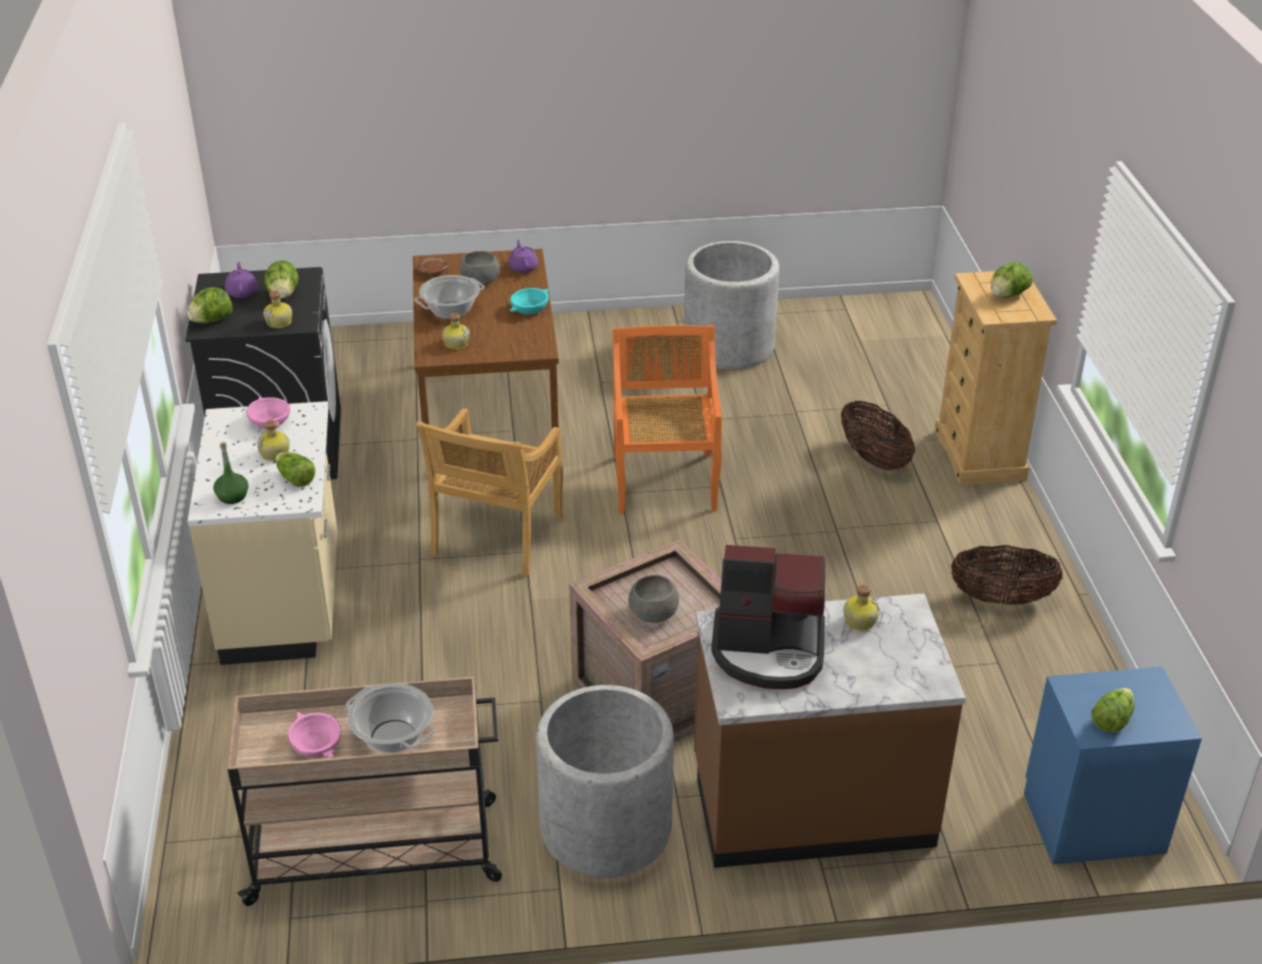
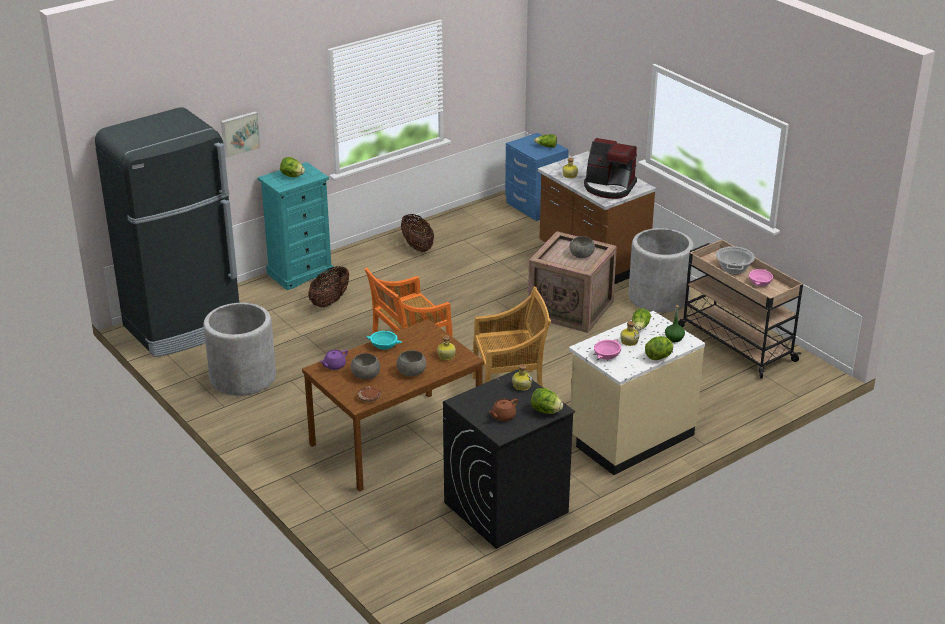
camera: 120 degrees left, 5 degrees down
(242, 292) = (503, 416): purple teapot -> brown teapot
(283, 295) = (490, 399): lettuce -> lettuce (659, 357)
(451, 311) = (412, 372): cooking pot -> grey bowl
(769, 651) = (609, 187): coffee machine -> coffee machine turned 135 degrees clockwise
(890, 333) = (184, 326): none -> black fridge
(980, 455) = (300, 273): beige dresser -> turquoise dresser
(1032, 178) = (239, 133): none -> picture

